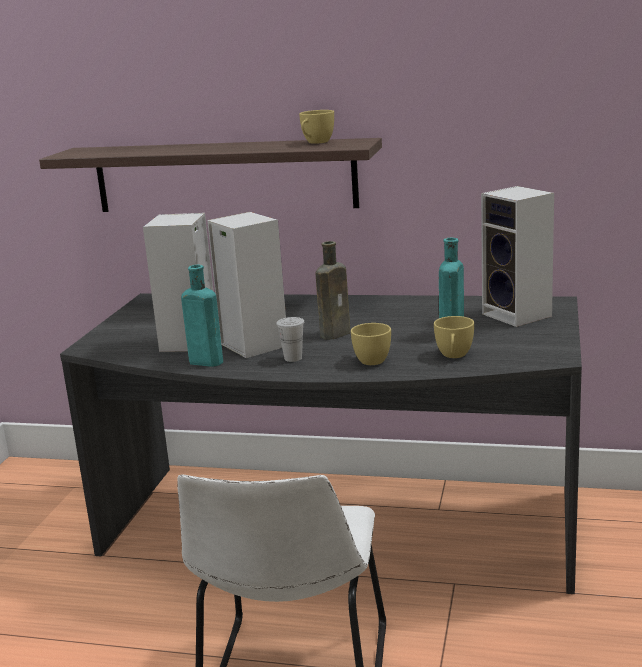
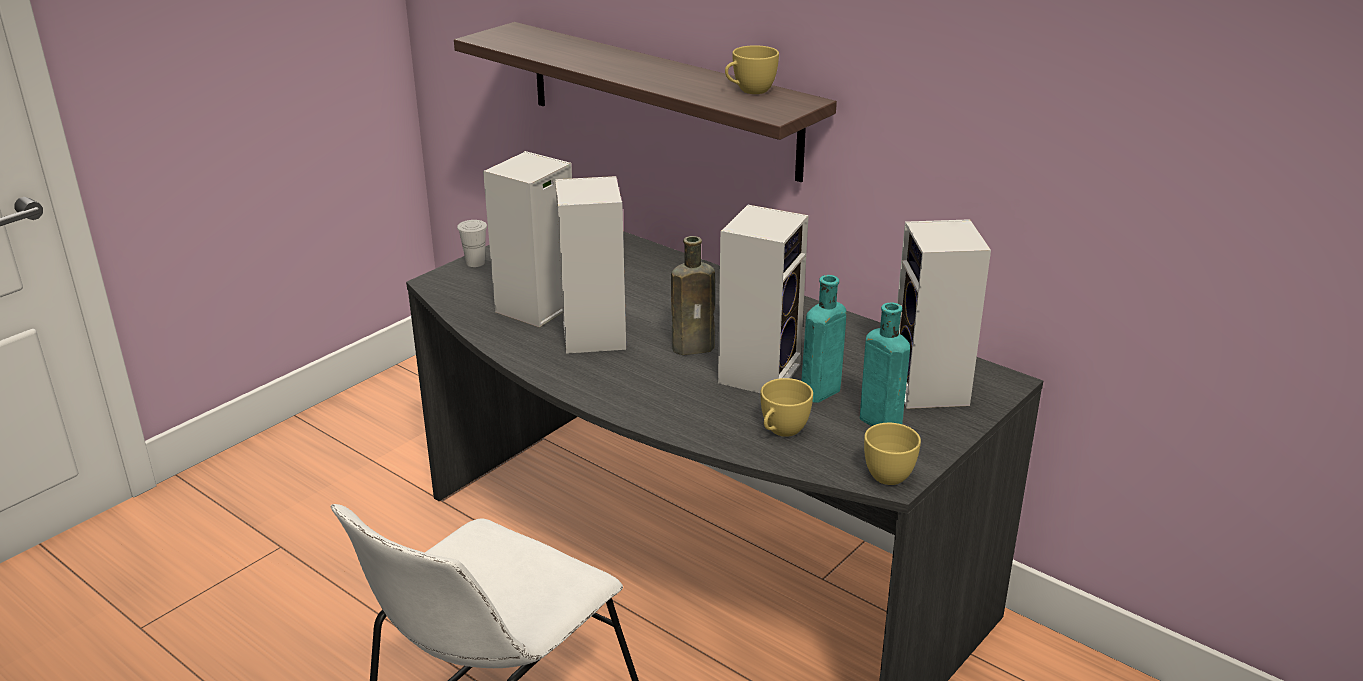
camera: 25 degrees right, 10 degrees up
(203, 362) = (521, 344): turquoise bottle -> turquoise bottle (877, 420)
(293, 358) = (611, 371): white cup -> white cup (475, 263)
(369, 360) = (685, 403): yellow cup -> yellow cup (886, 472)
(397, 334) = (759, 372): none -> speaker

